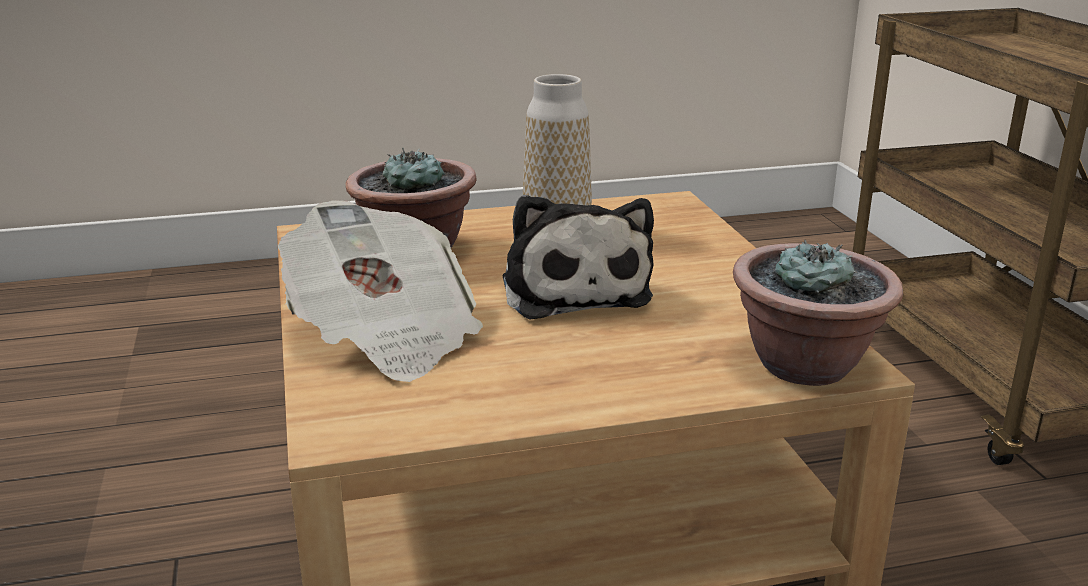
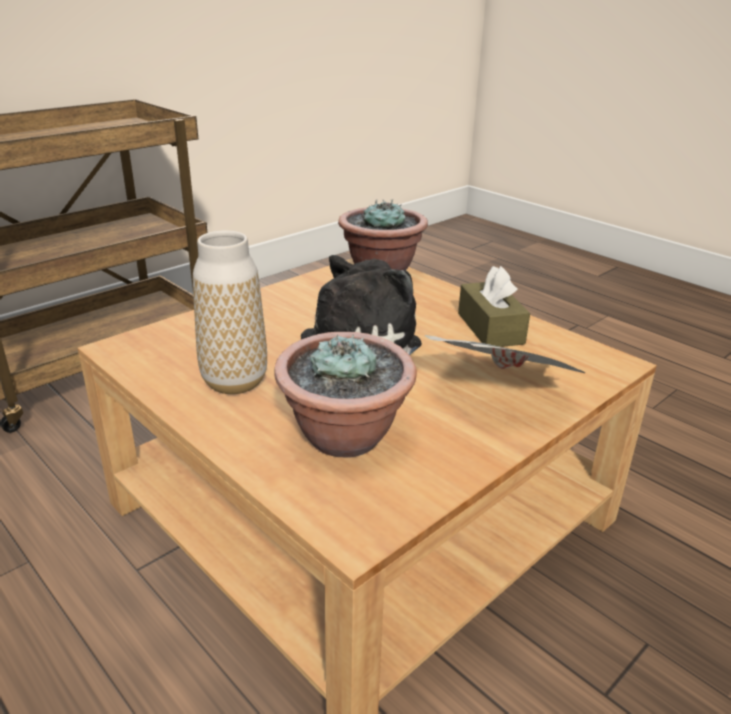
camera: 120 degrees left, 5 degrees up
(527, 383) = (490, 328): none -> brown tissue box

